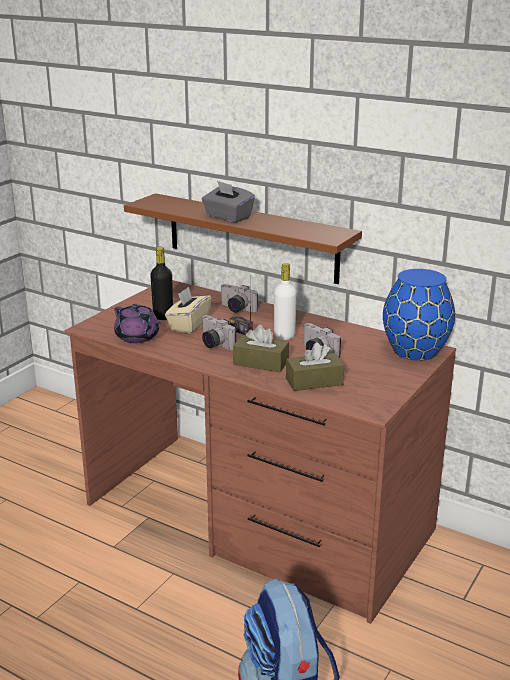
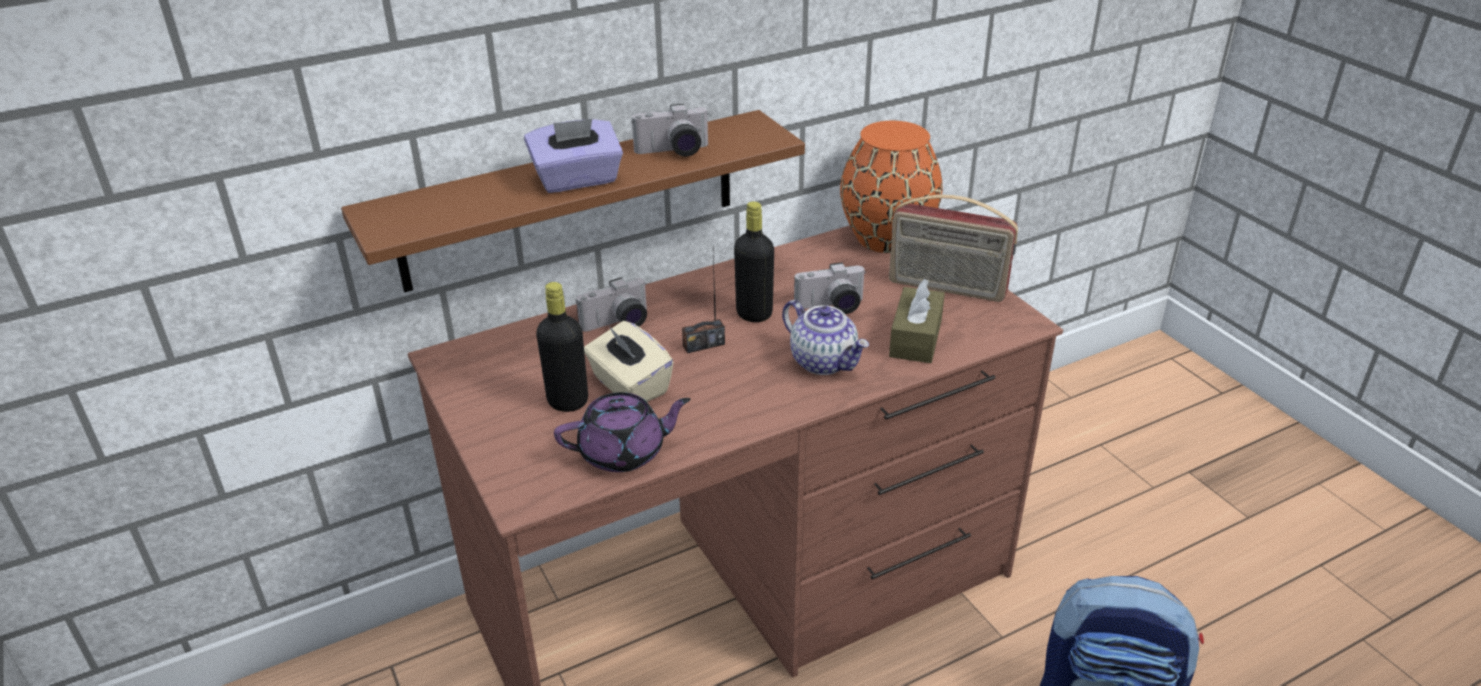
camera: 60 degrees left, 10 degrees up
(213, 344) = (724, 383): camera -> camera (673, 152)
(227, 217) = (577, 180): grey tissue box -> purple tissue box
(261, 363) = (824, 362): brown tissue box -> teapot
(284, 336) = (754, 314): white bottle -> black bottle
(382, 379) = (946, 288): none -> radio
(416, 351) = (888, 238): blue vase -> orange vase

